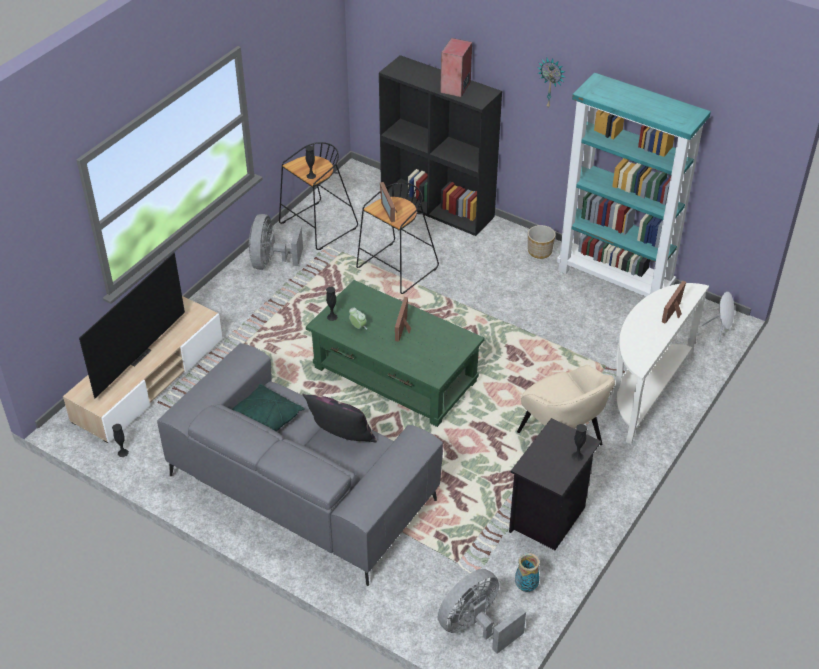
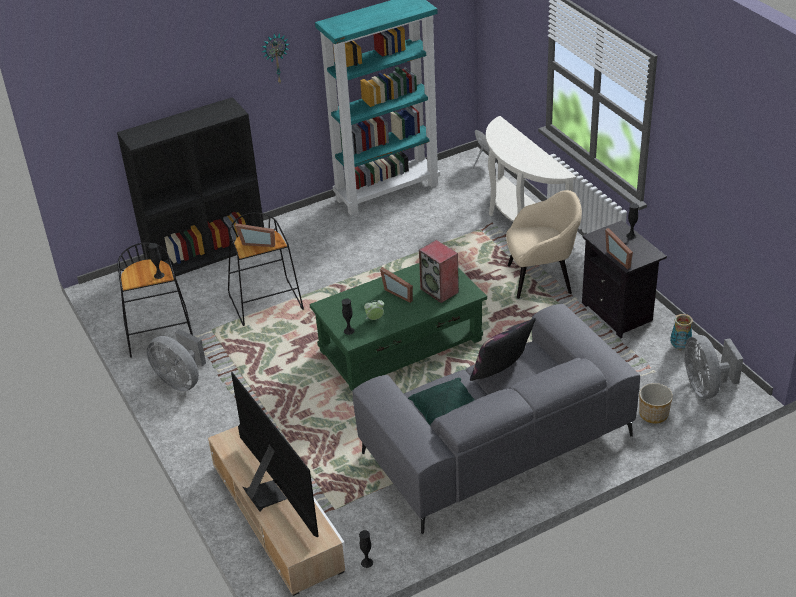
camera: 60 degrees left, 5 degrees down
(455, 87) = (202, 117): speaker -> speaker (440, 290)
(539, 251) = (319, 217): planter -> planter (653, 414)
(675, 313) = (517, 139): picture frame -> picture frame (620, 257)

